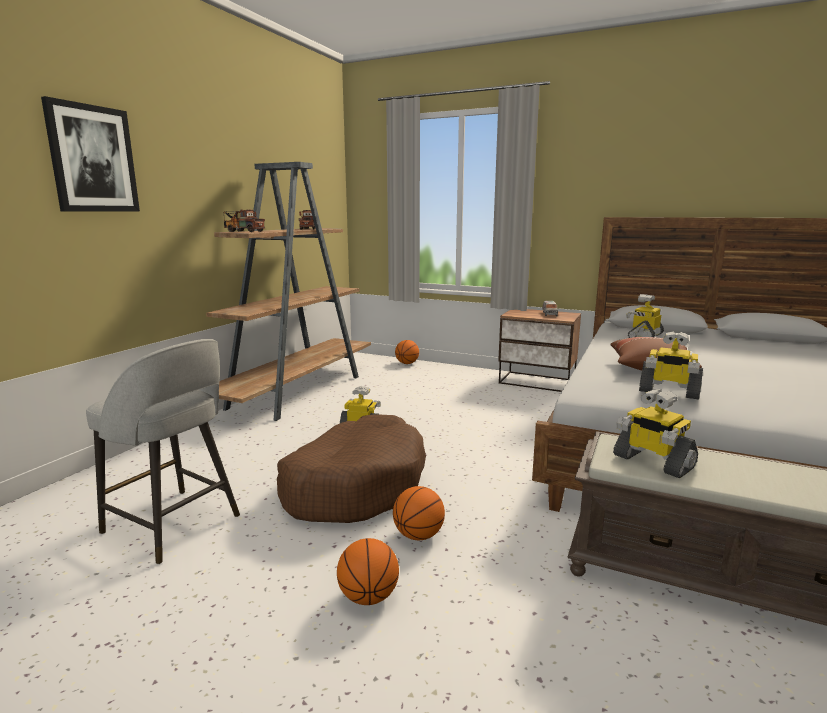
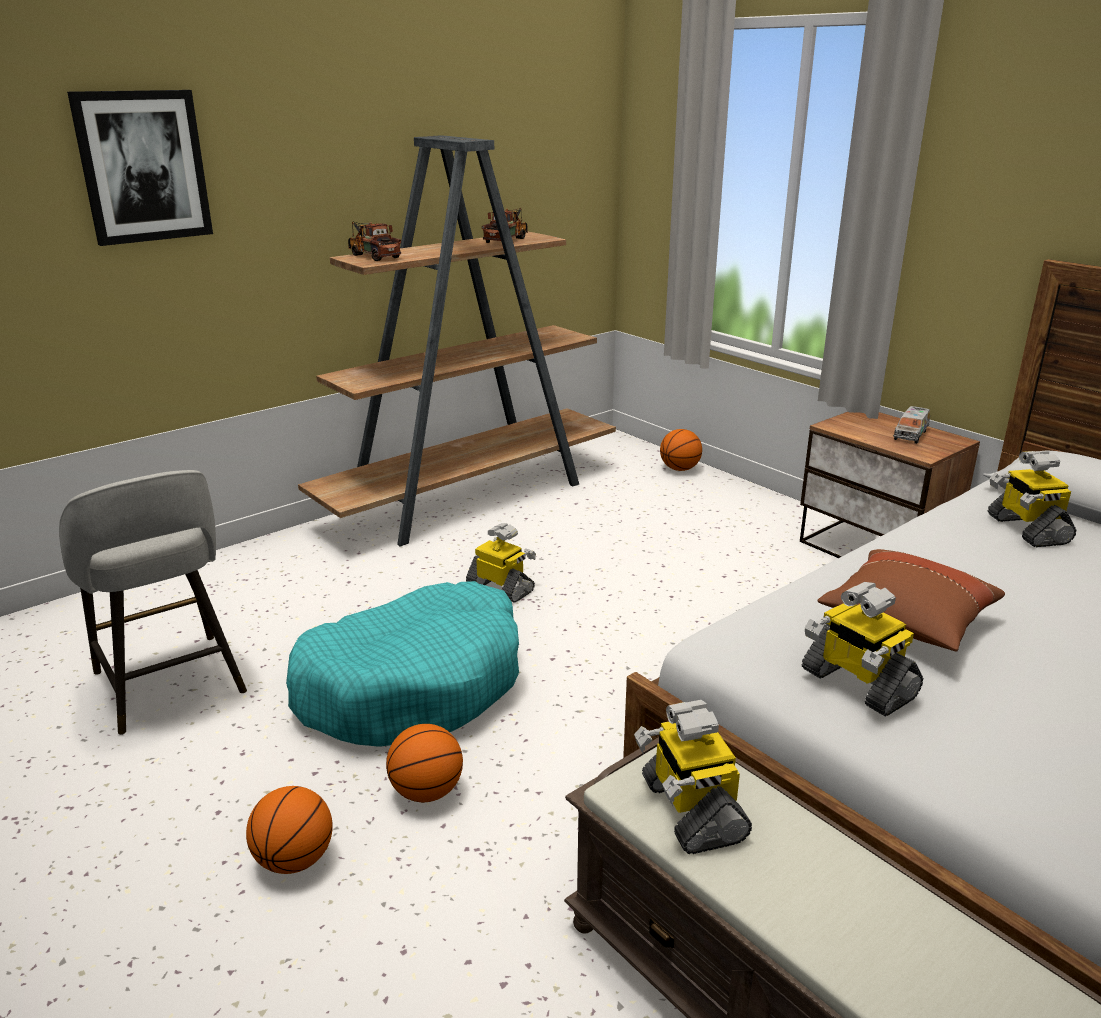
camera: 25 degrees right, 10 degrees up
(354, 485) = (413, 685): brown dog bed -> turquoise dog bed
(644, 336) = (1026, 529): toy robot -> toy robot turned 75 degrees counterclockwise

